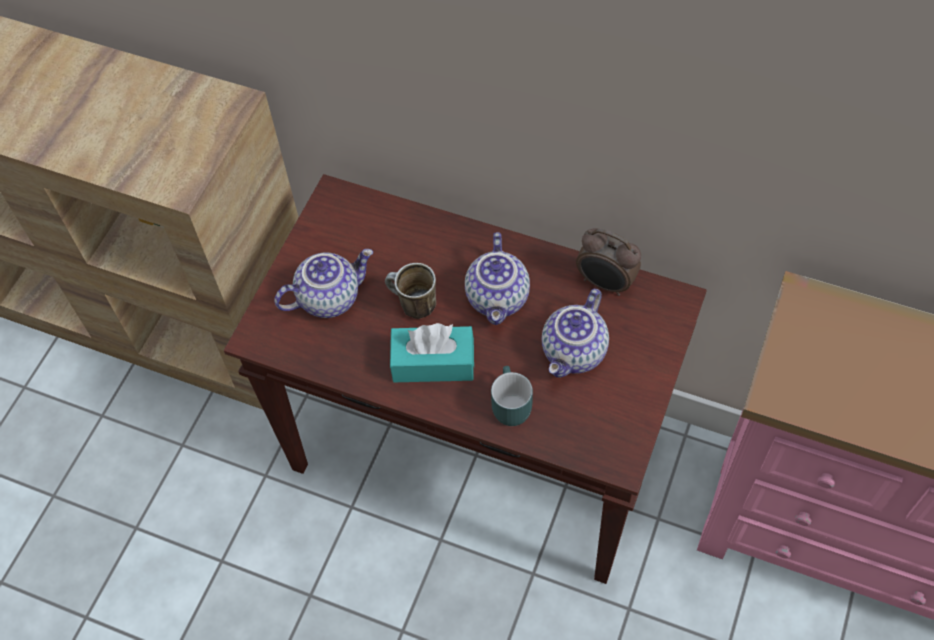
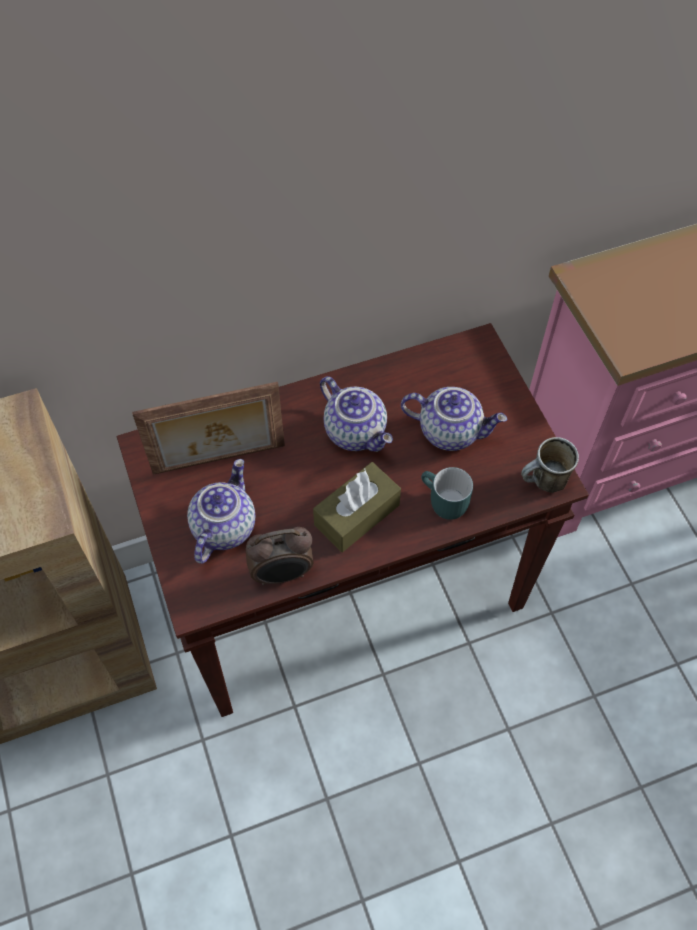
camera: 45 degrees left, 0 degrees up
(375, 245) = (219, 461): none -> picture frame
(412, 305) = (296, 485): mug -> mug (543, 483)
(433, 363) = (357, 515): turquoise tissue box -> brown tissue box
(575, 353) = (450, 430): teapot -> teapot turned 60 degrees counterclockwise
(605, 283) = (420, 366): alarm clock -> alarm clock (282, 574)

